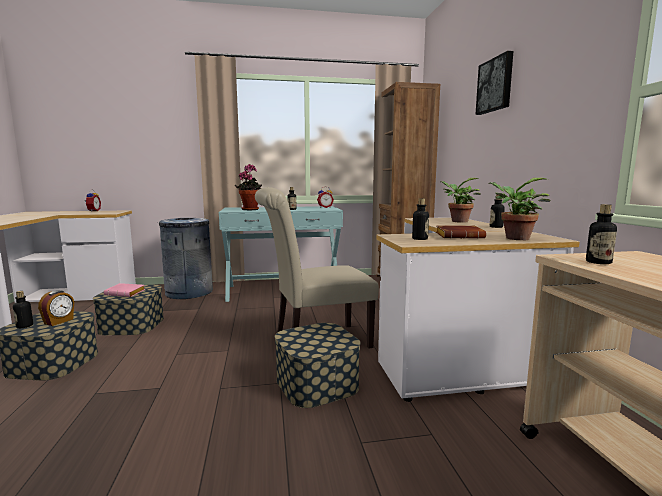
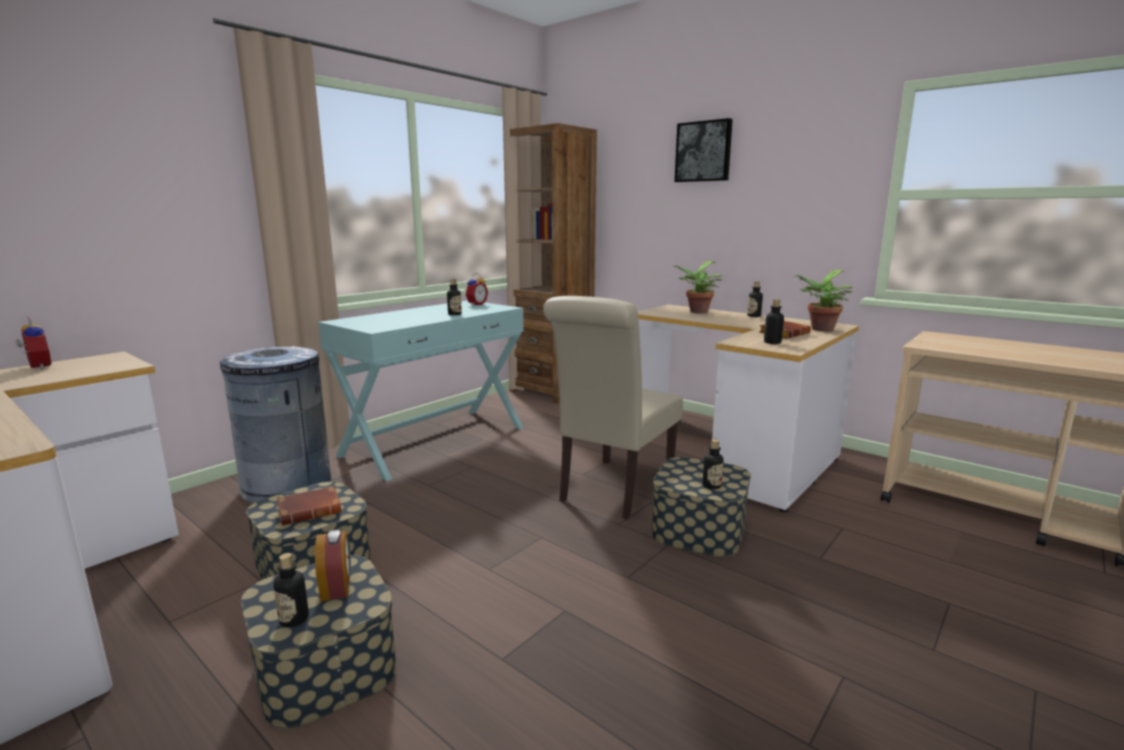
camera: 40 degrees left, 5 degrees up
(126, 293) = (311, 510): pink book -> brown book
(250, 209) = (393, 321): potted plant -> none
(598, 262) = (951, 346): bottle -> bottle (711, 485)

